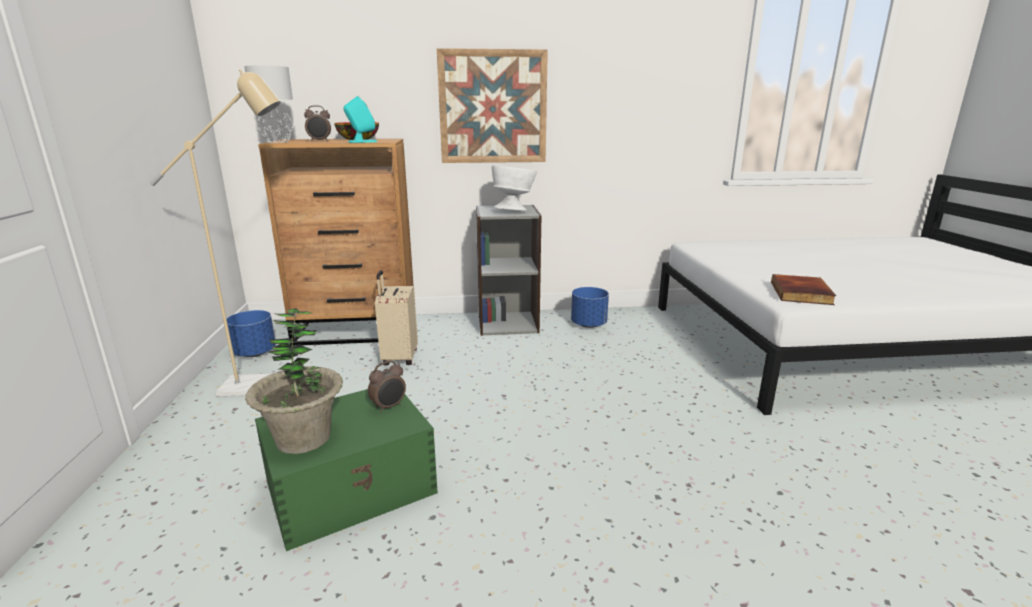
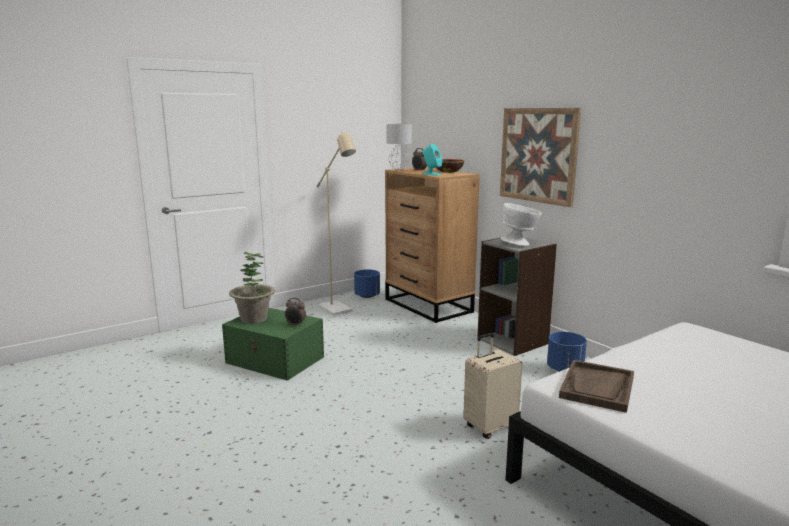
camera: 60 degrees right, 5 degrees down
(399, 358) = (409, 327): beige suitcase -> beige suitcase (490, 427)
(802, 293) = (597, 387): book -> brown tray

